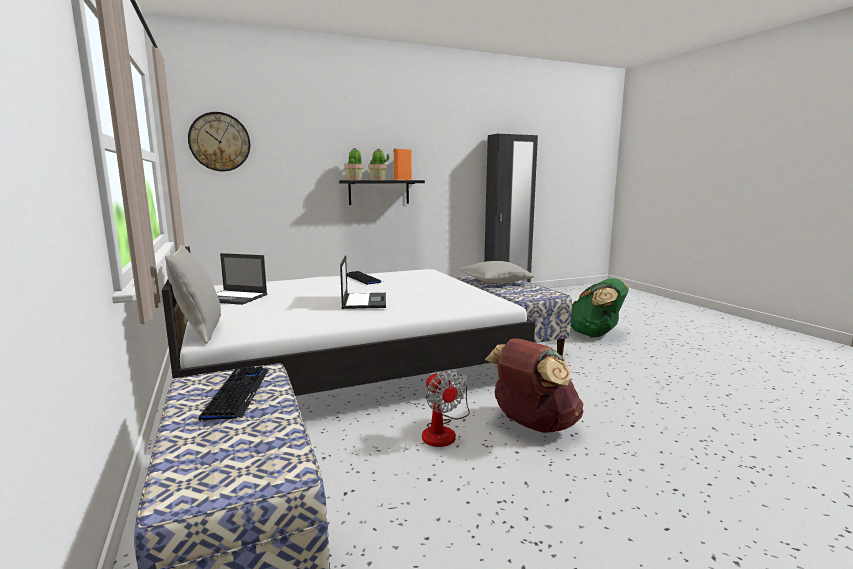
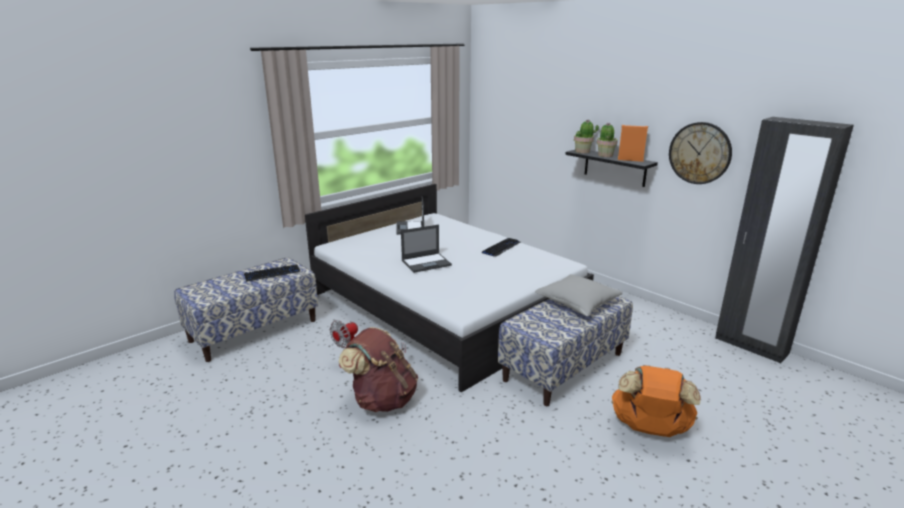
camera: 70 degrees right, 10 degrees up
(199, 331) = (340, 240): grey pillow -> none
(219, 142) = (500, 103): wall clock -> wall clock (699, 153)
(595, 334) = (649, 429): green backpack -> orange backpack

